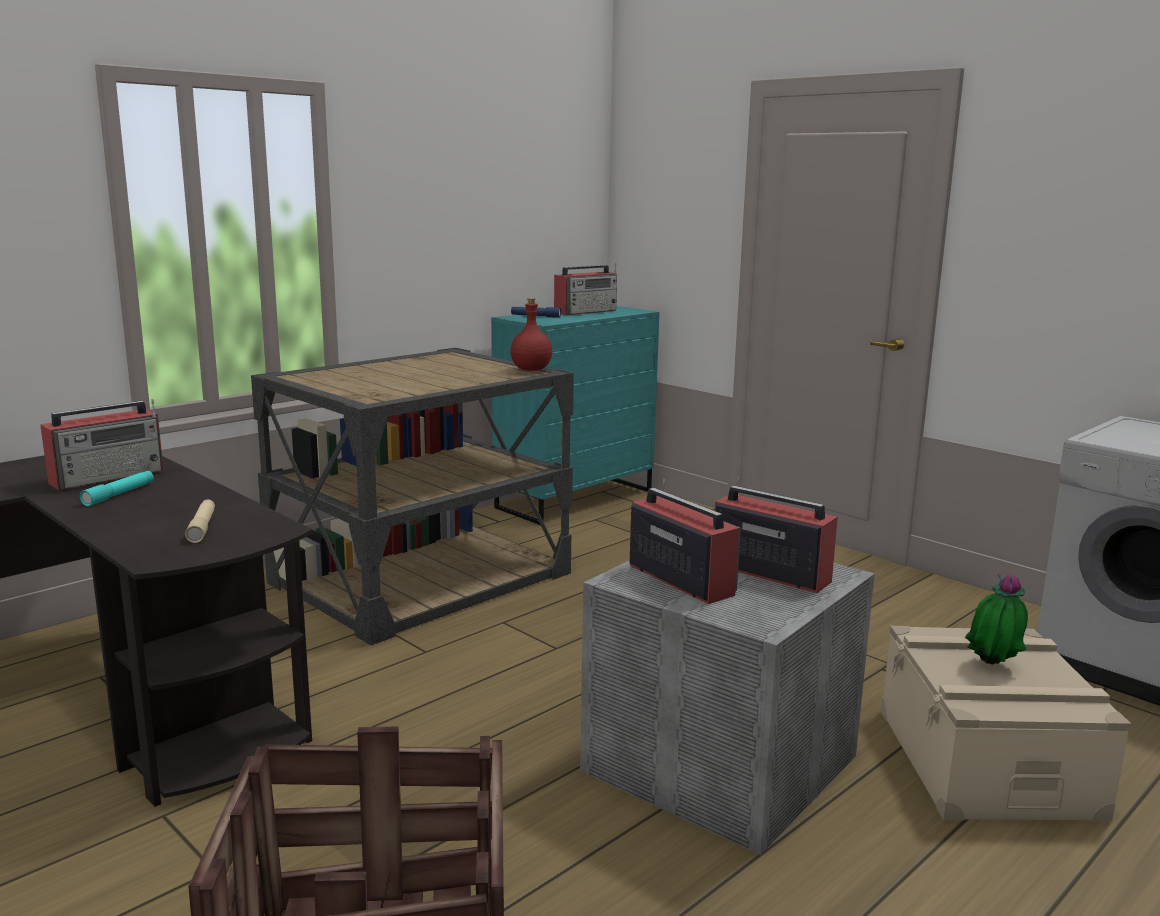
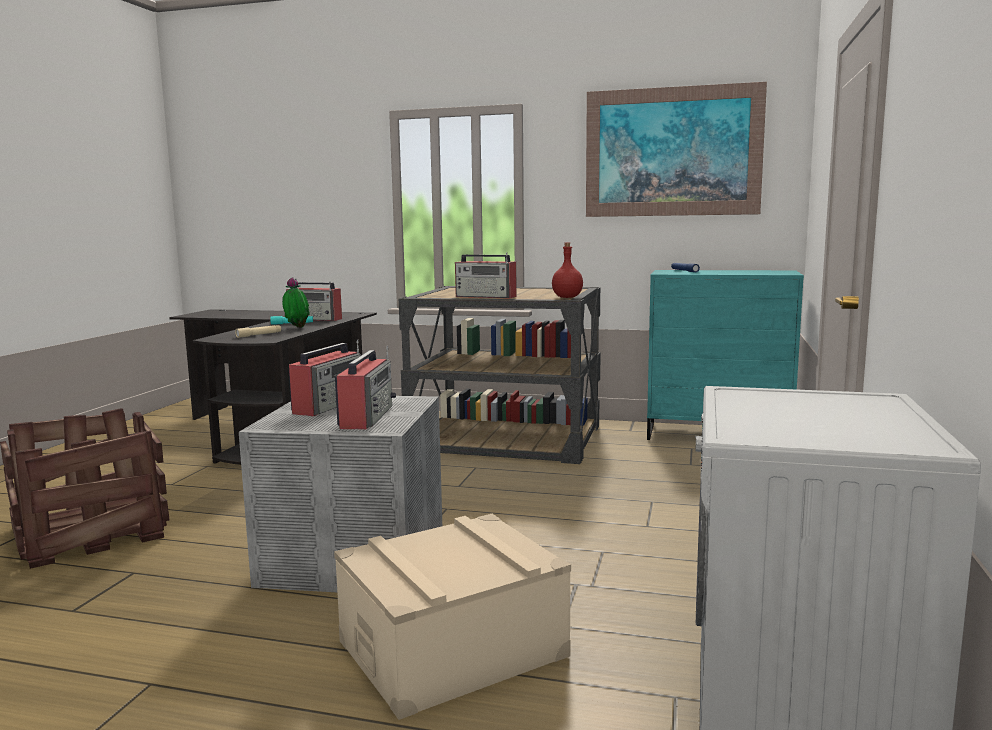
camera: 60 degrees right, 5 degrees down
(498, 168) = (672, 152): none -> picture
(586, 312) = (739, 271): radio -> radio (486, 297)
(992, 666) = (453, 554): potted plant -> potted plant (296, 328)

